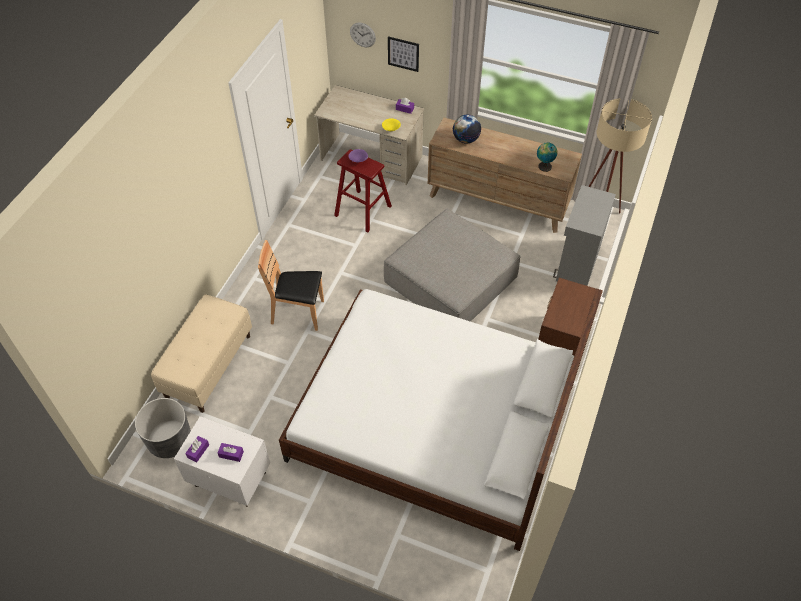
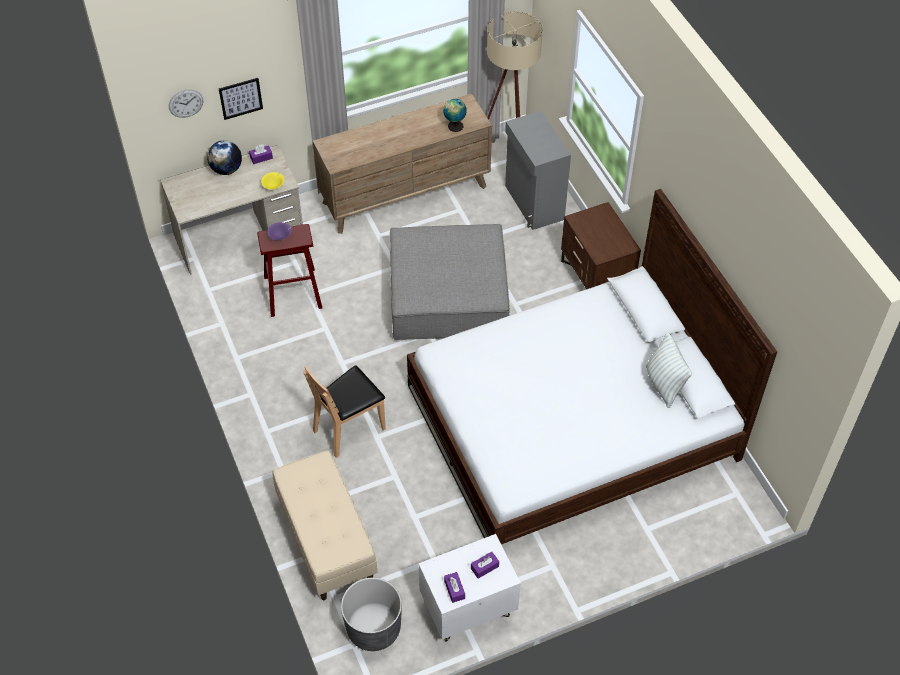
camera: 45 degrees left, 0 degrees up
(465, 139) = (358, 148): globe -> globe (226, 169)
(492, 442) = (664, 384): none -> pillow

